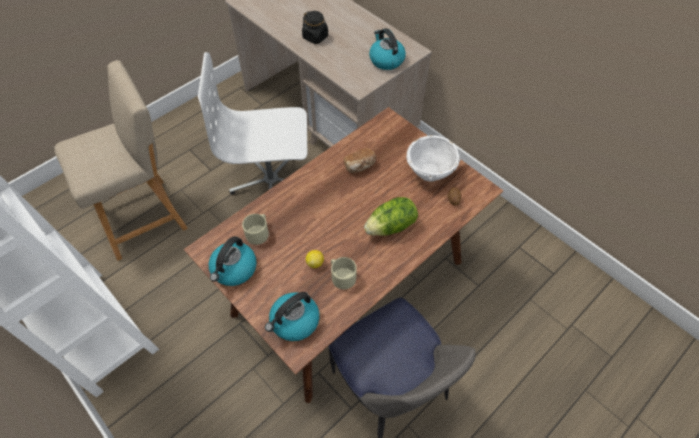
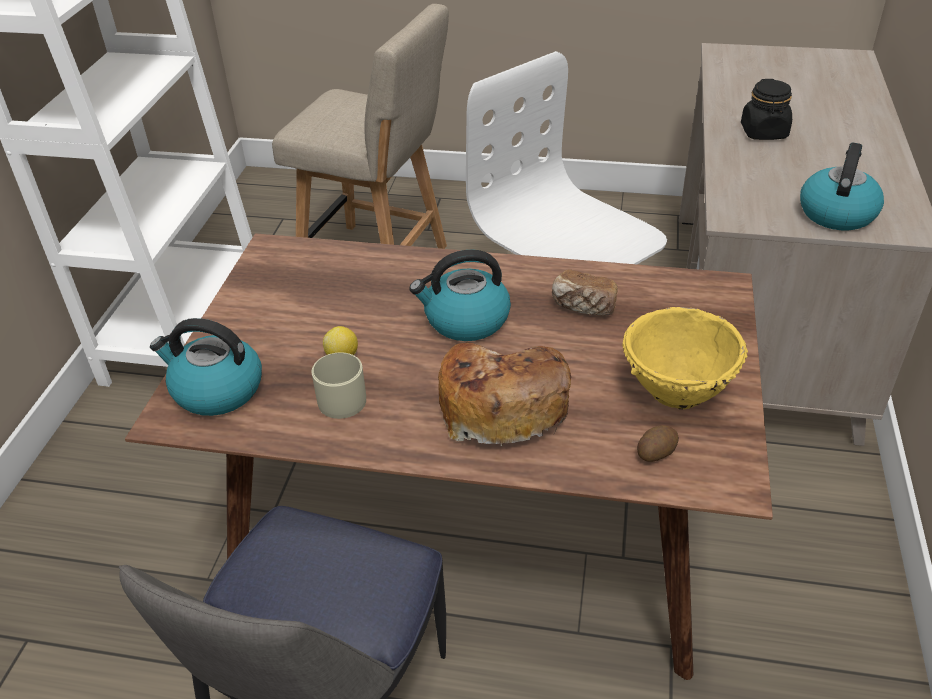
camera: 55 degrees right, 15 degrees down
(234, 270) = (259, 289): kettle -> kettle (465, 320)
(258, 232) = (344, 277): beige mug -> none
(391, 227) = (501, 403): lettuce -> bread
(430, 173) = (676, 392): white bowl -> yellow bowl

